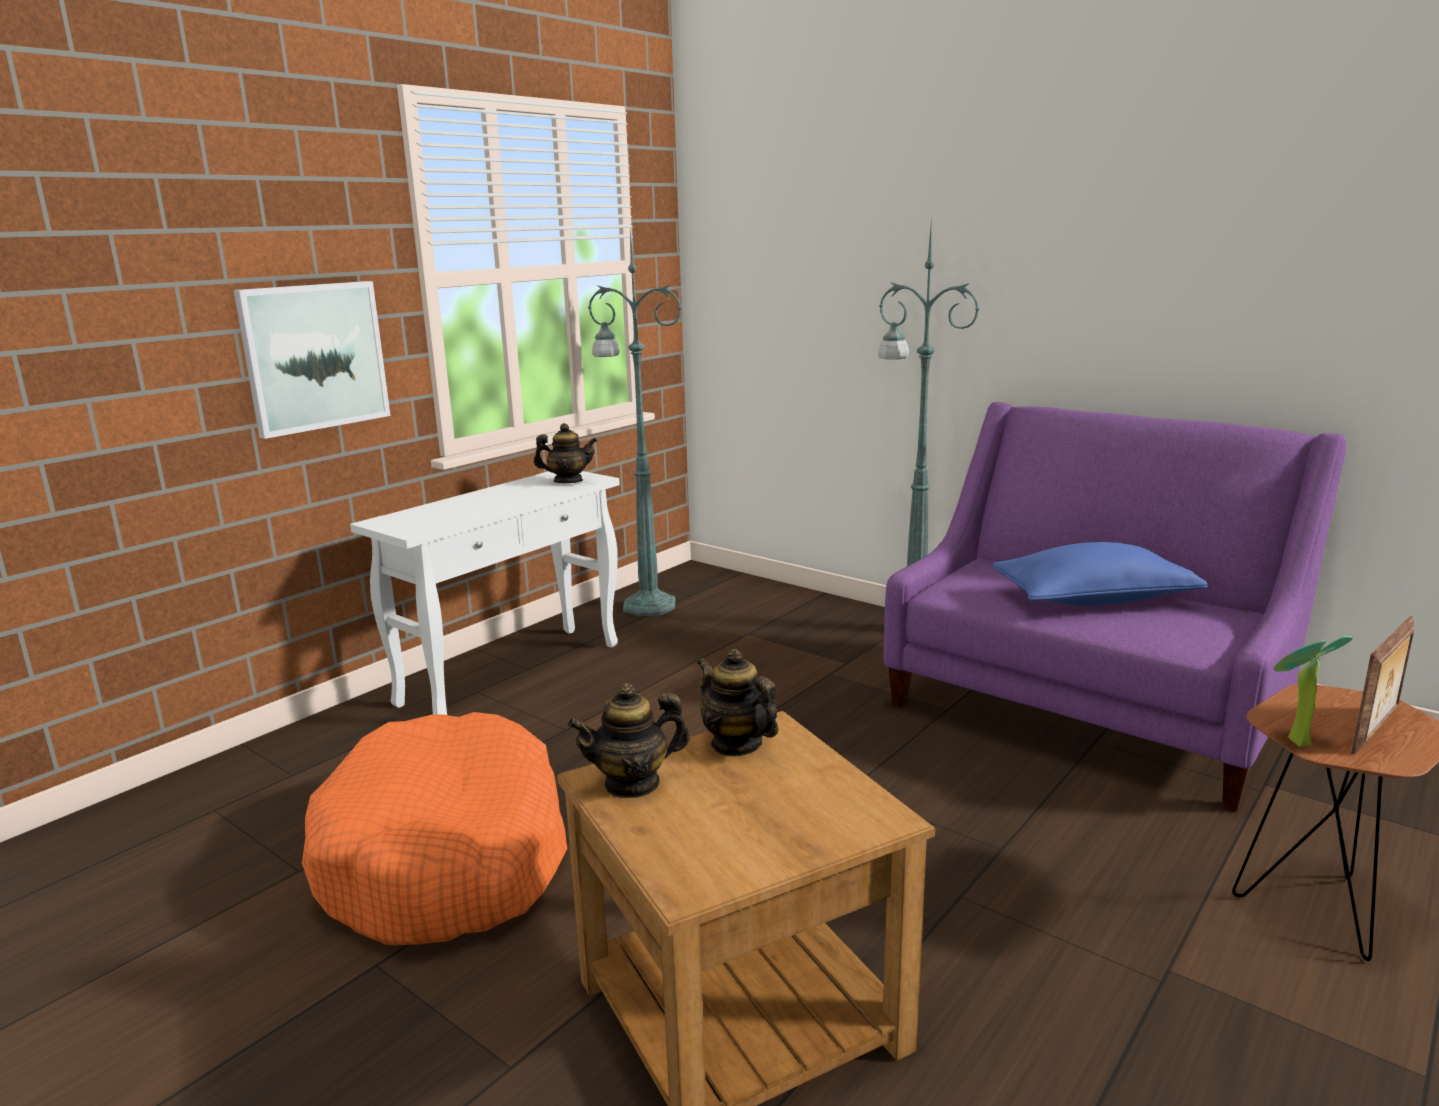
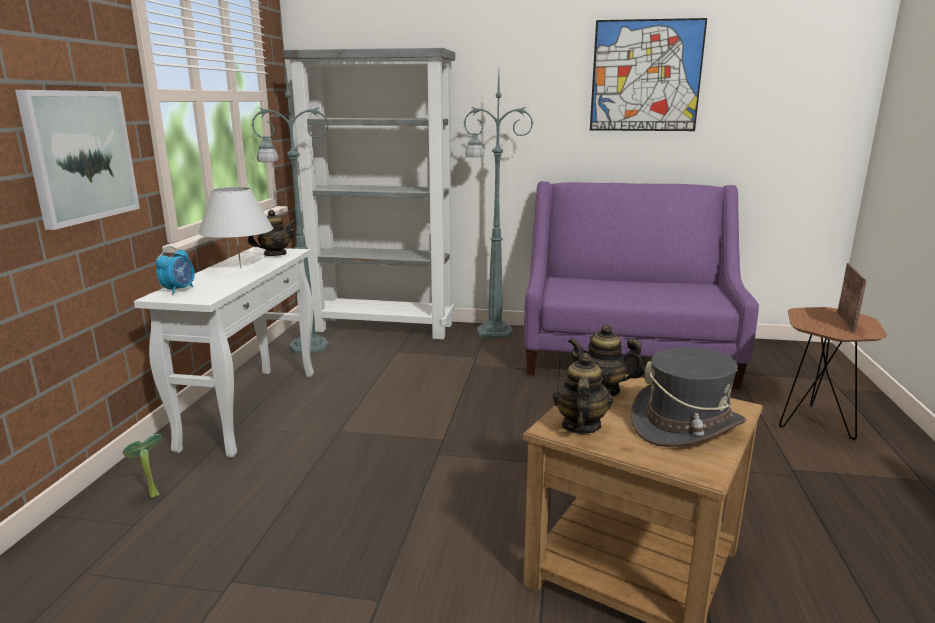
camera: 30 degrees left, 0 degrees up
(406, 516) = (179, 290): none -> alarm clock
(447, 857) = (339, 541): orange dog bed -> none
(506, 495) = (240, 268): none -> white table lamp
(632, 783) = (580, 425): teapot -> teapot turned 150 degrees clockwise
(767, 596) = (384, 327): none -> grey bookcase
(767, 823) = (686, 425): none -> grey hat
(1093, 600) = (638, 289): blue pillow -> none
(1184, 231) = (646, 76): none -> picture
(1293, 742) = (827, 333): potted plant -> potted plant (151, 495)

